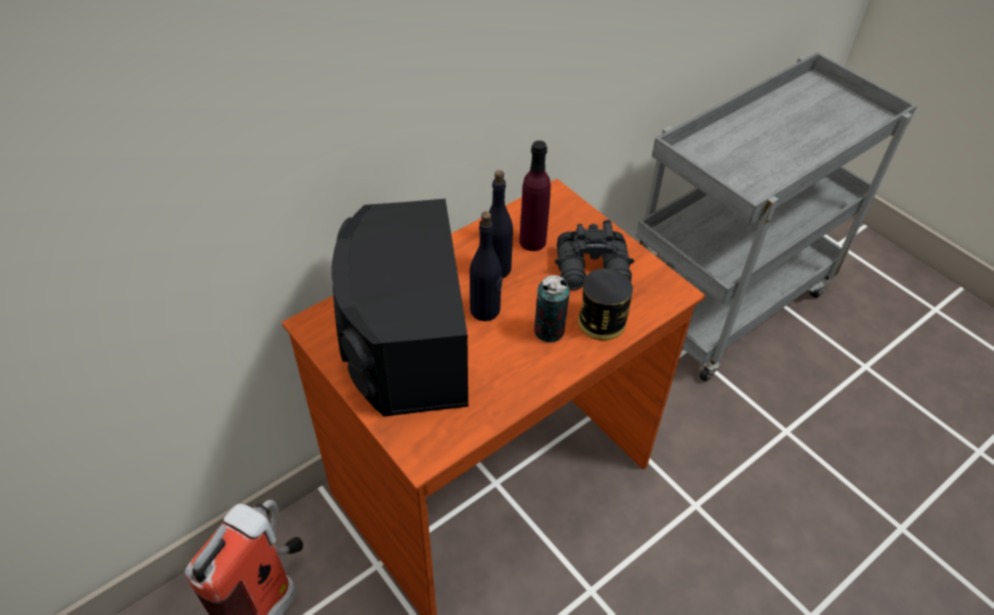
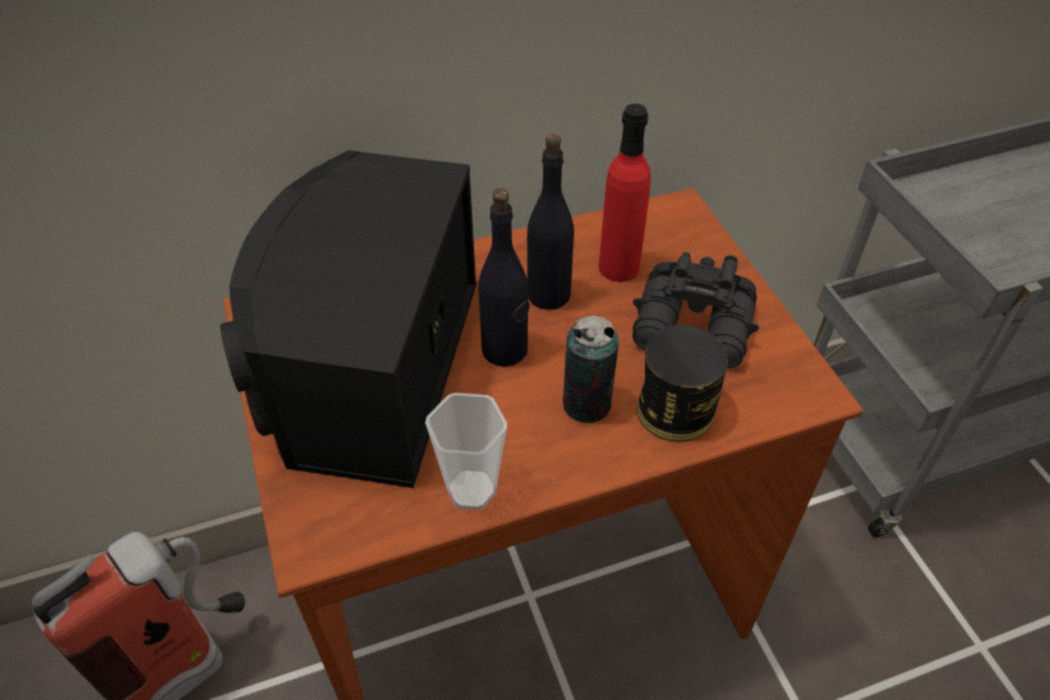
camera: 20 degrees right, 0 degrees up
(503, 398) = (471, 490): none -> cup
(532, 241) = (619, 267): purple bottle -> red bottle

